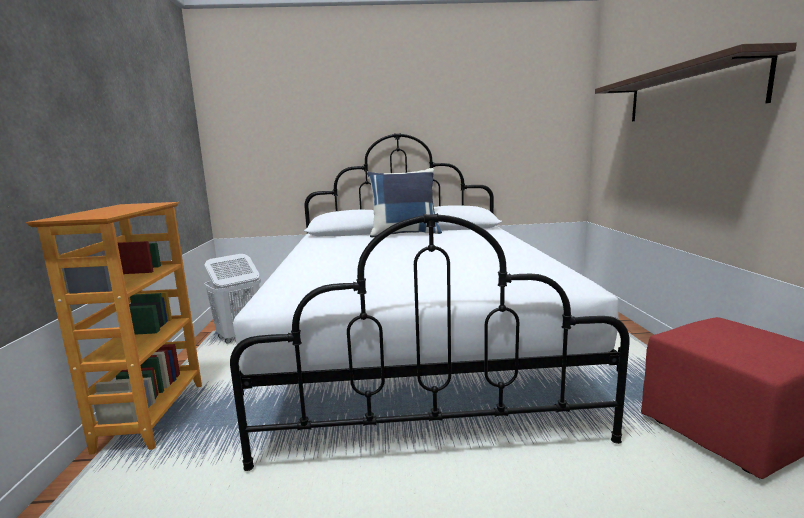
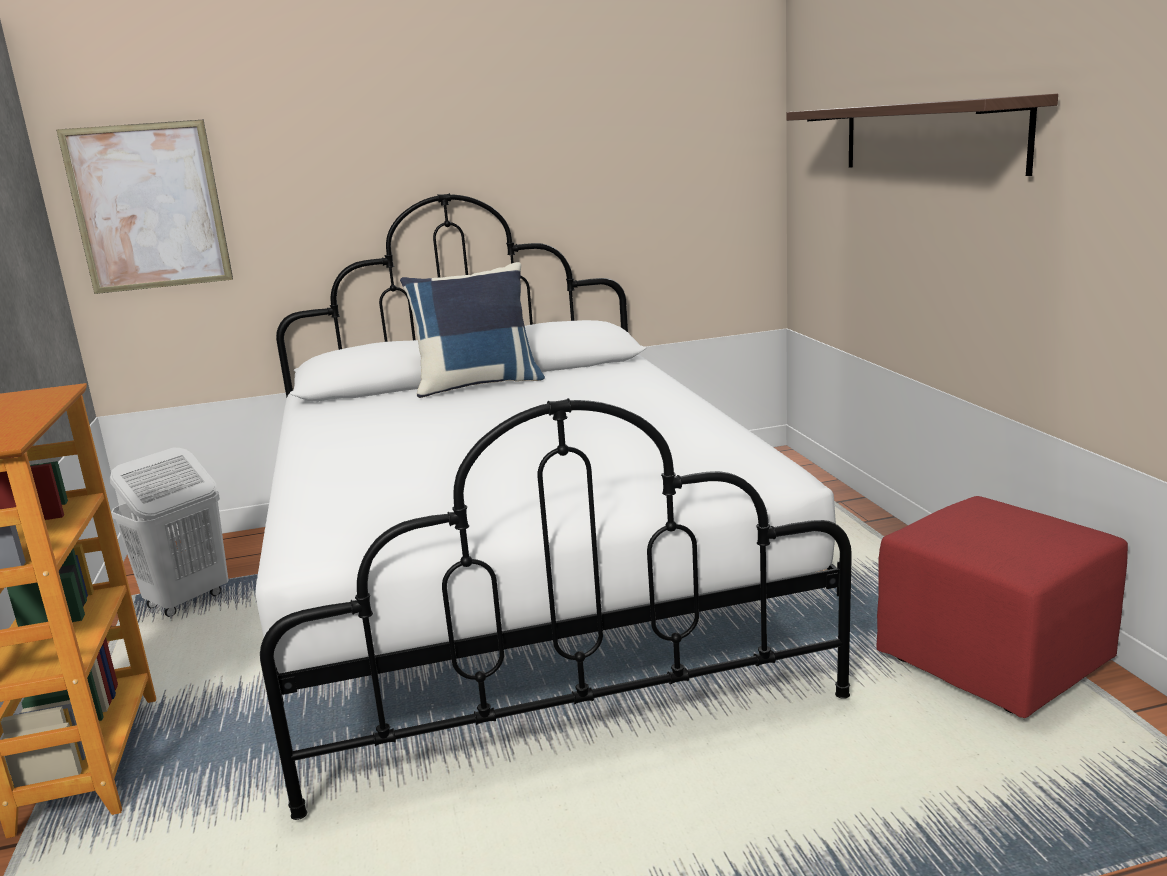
camera: 10 degrees left, 5 degrees up
(247, 132) = (148, 207): none -> picture

